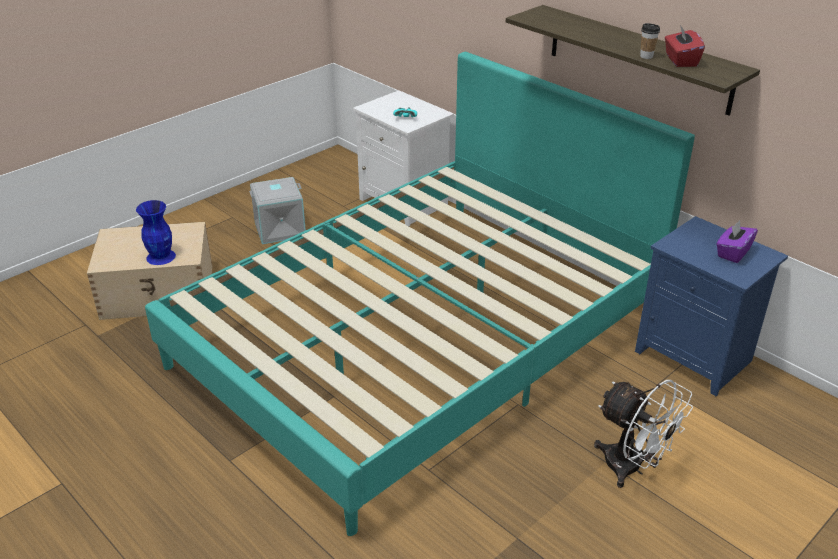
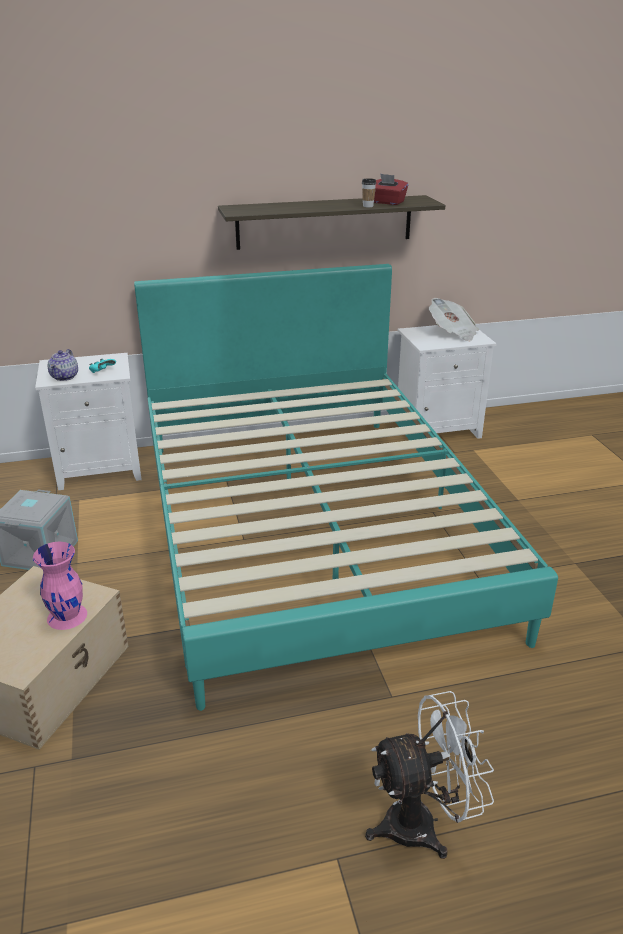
camera: 60 degrees left, 5 degrees down
(161, 257) = (68, 616): blue vase -> pink vase
(381, 110) = (65, 377): none -> teapot
(632, 468) = (530, 492): white fan -> white fan (423, 823)
(696, 357) = (437, 428): blue nightstand -> white nightstand
(733, 253) = (452, 333): purple tissue box -> newspaper

